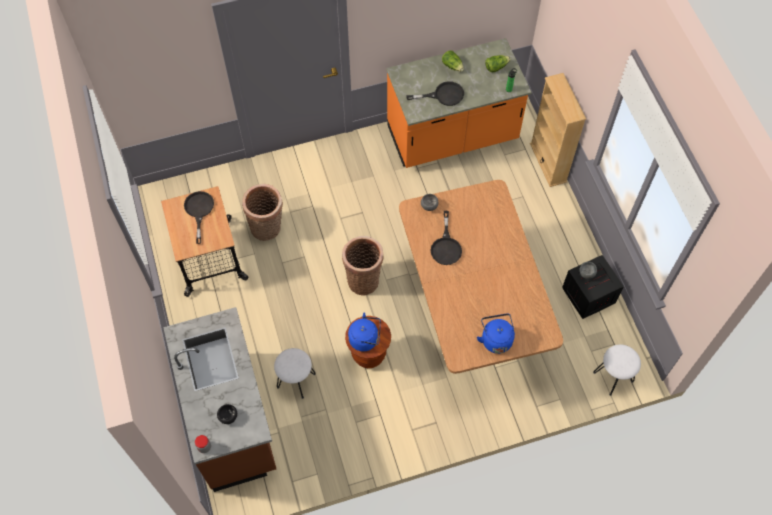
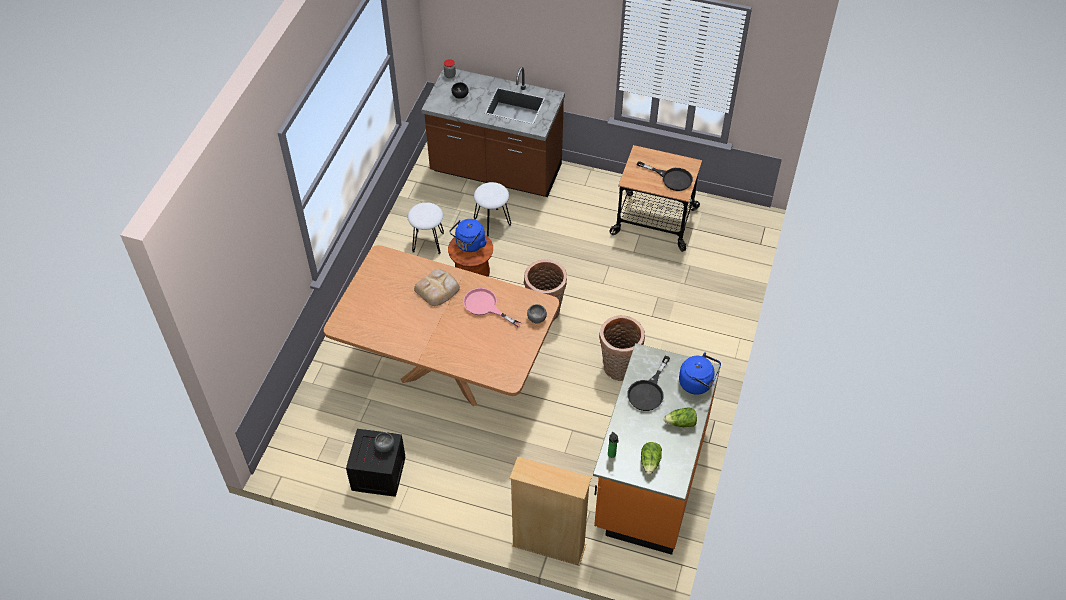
camera: 125 degrees right, 10 degrees down
(267, 228) = (653, 273): basket -> basket (618, 368)
(446, 246) = (485, 306): black frying pan -> pink frying pan
(456, 290) = (438, 289): none -> bread
(495, 339) = (371, 289): blue kettle -> blue kettle (697, 383)
(613, 376) = (292, 437): white stool -> white stool (428, 242)

